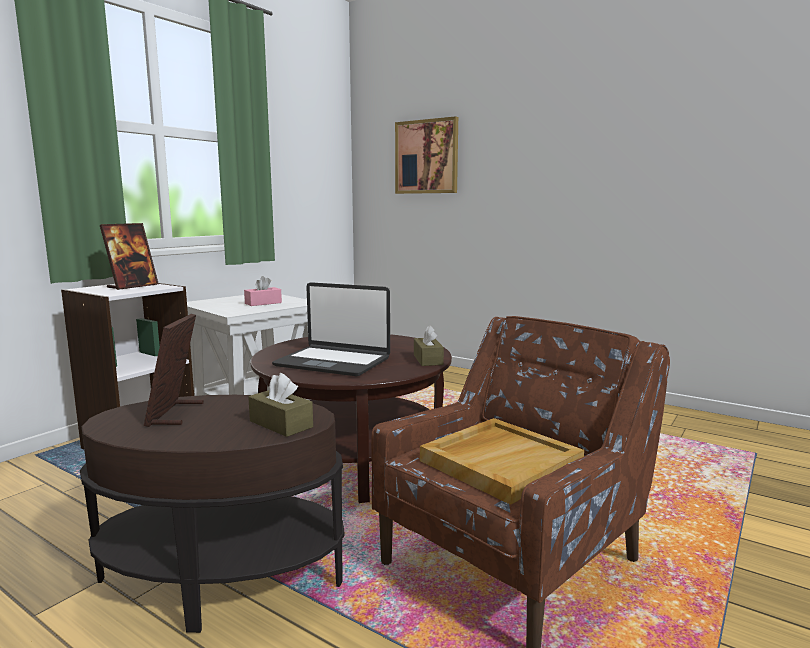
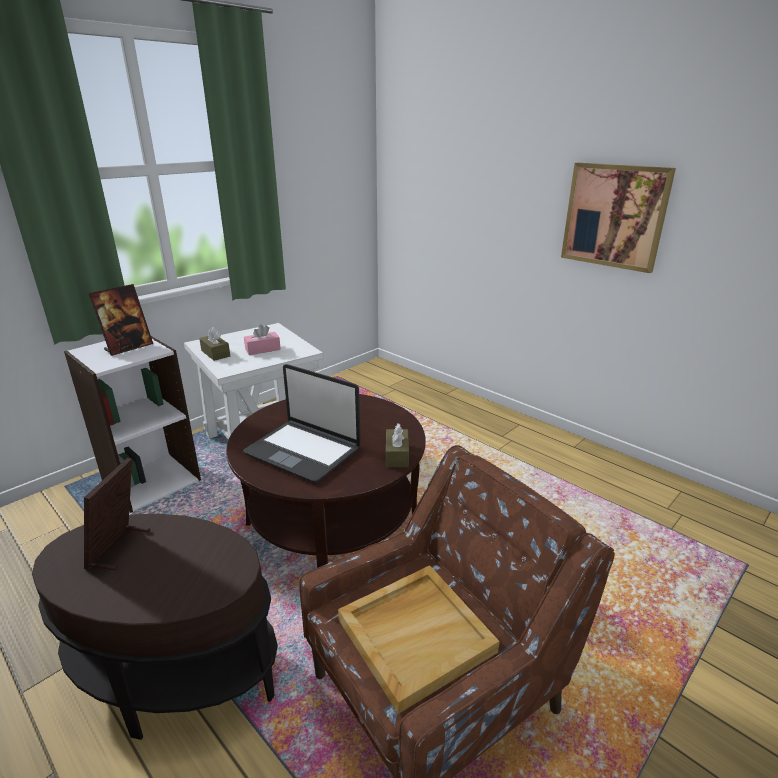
camera: 10 degrees right, 15 degrees up
(281, 424) = (204, 581): brown tissue box -> brown tissue box (215, 353)
(426, 157) = (451, 171): picture -> picture (614, 216)

